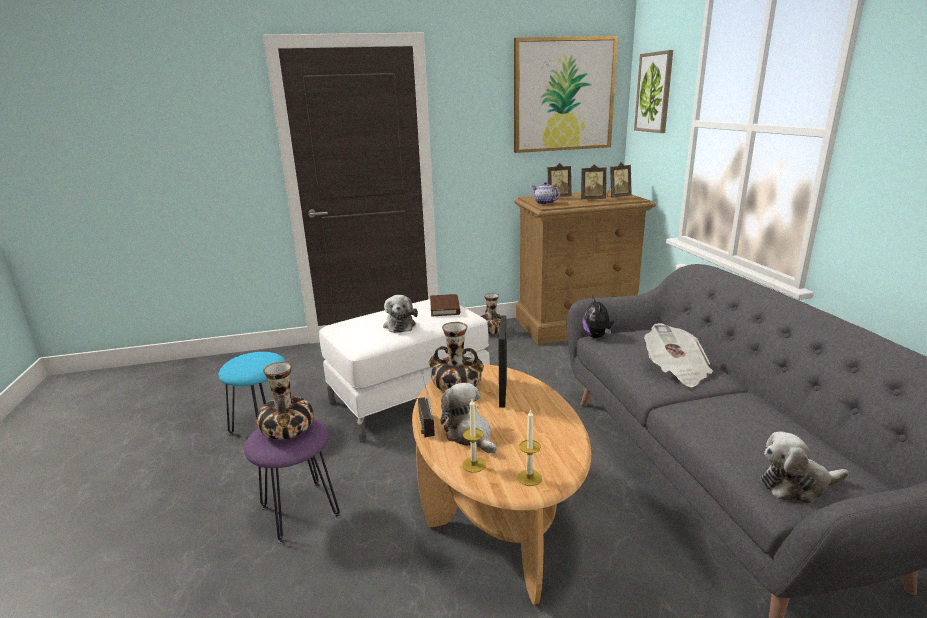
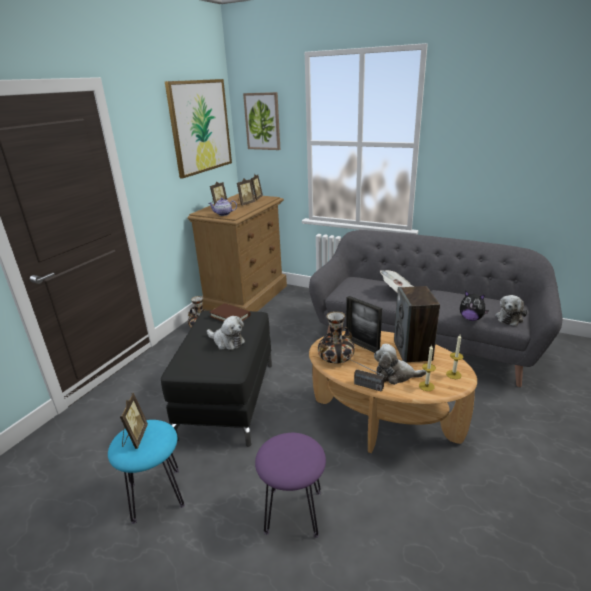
camera: 50 degrees left, 5 degrees up
(249, 358) = (135, 437): none -> picture frame
(288, 429) = (288, 450): vase -> none
(410, 397) = (228, 398): white ottoman -> black ottoman
(542, 428) = (413, 351): none -> speaker
(597, 336) = (335, 293): plush toy -> plush toy (471, 318)

